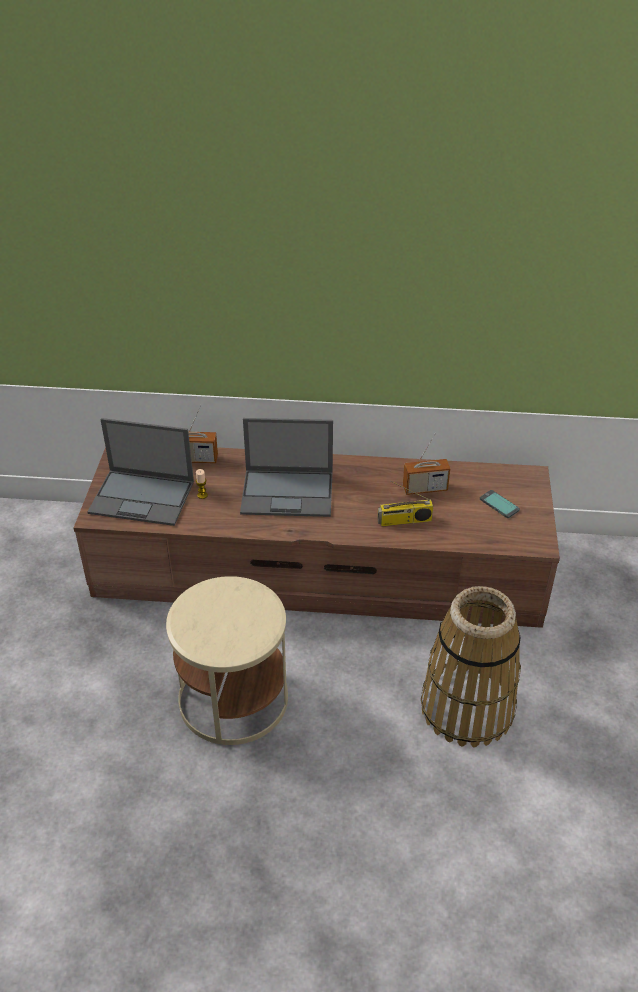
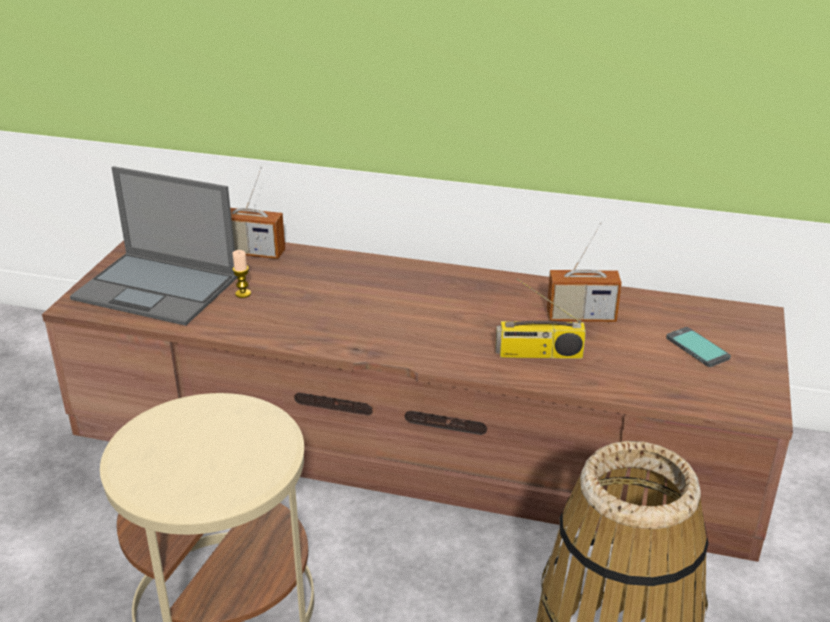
camera: 10 degrees right, 10 degrees down
(288, 493) = (370, 302): laptop -> none

